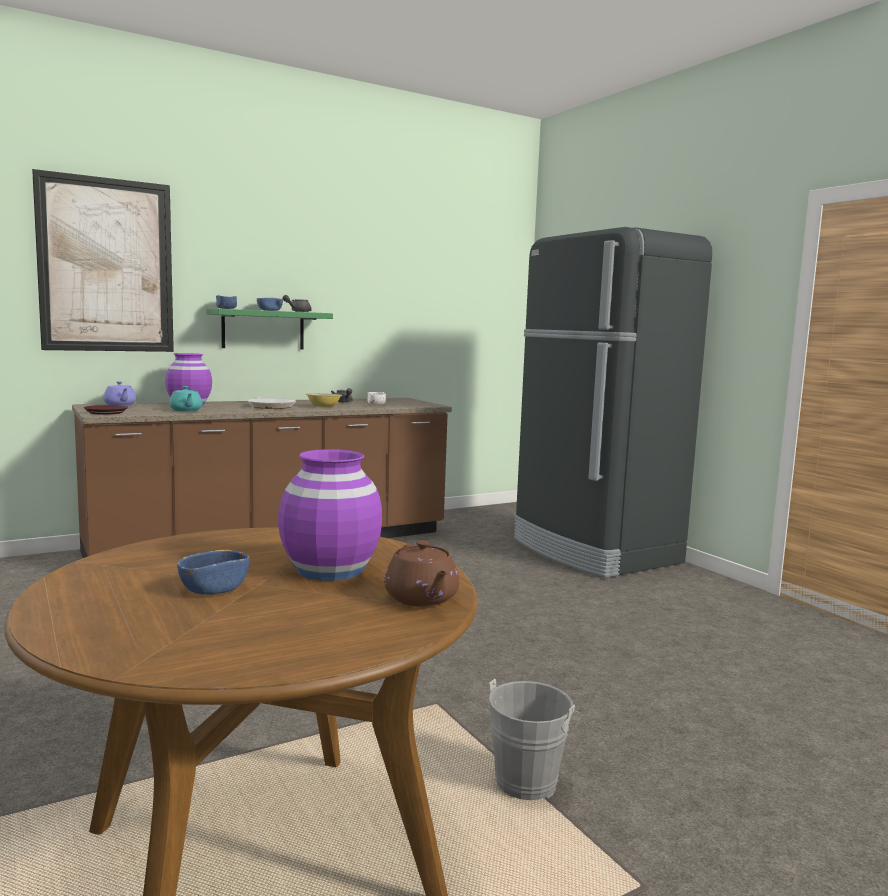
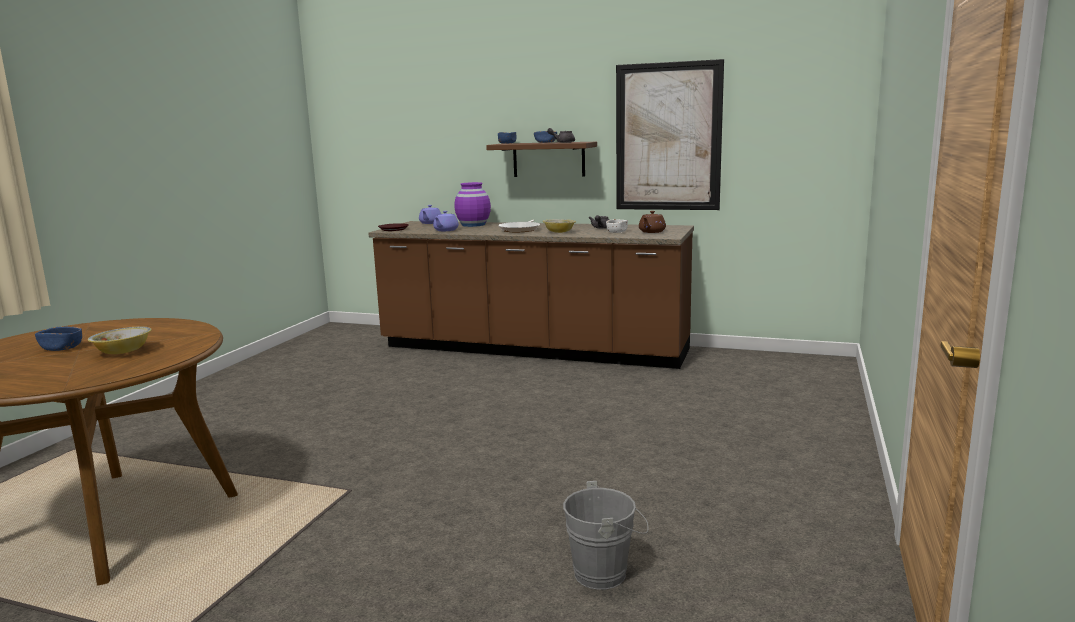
camera: 50 degrees right, 5 degrees up
(106, 265) = (431, 114): picture -> picture (668, 137)
(186, 410) = (445, 230): turquoise teapot -> purple teapot
(263, 330) = (548, 159): green shelf -> brown shelf
(329, 569) = (123, 352): purple vase -> bowl
(422, 599) = (80, 378): brown teapot -> brown teapot (651, 232)
(529, 780) = (276, 557): grey bucket -> grey bucket (606, 573)
(594, 552) = (791, 427): black fridge -> none

